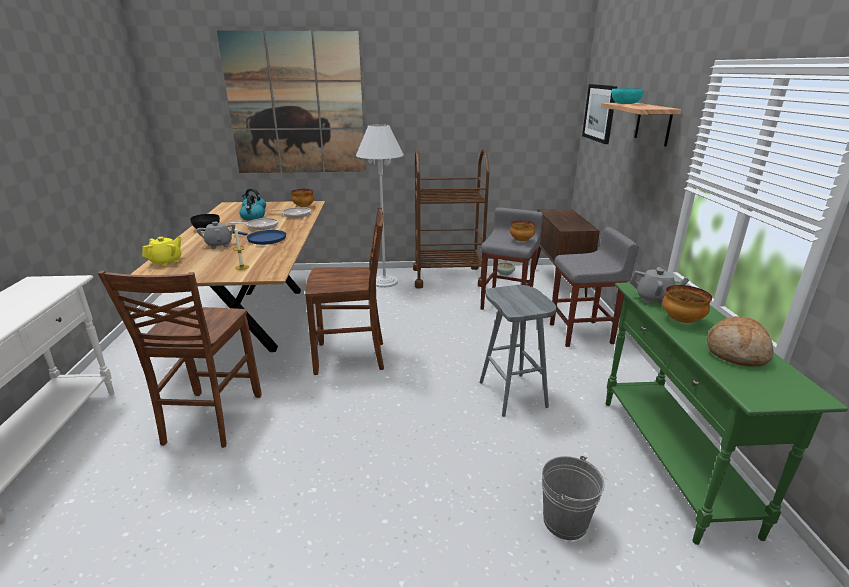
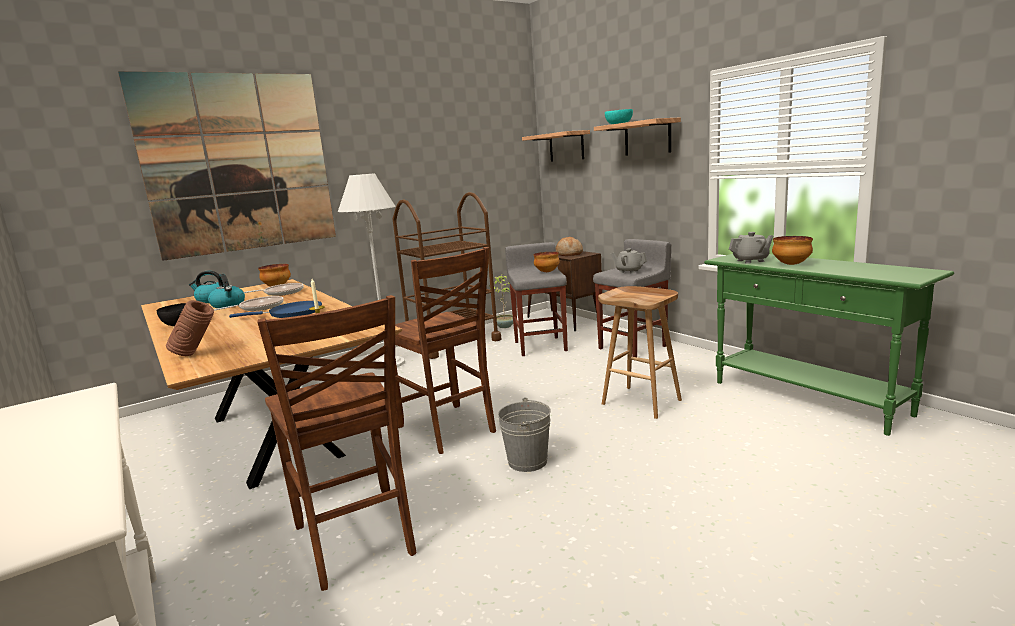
camera: 30 degrees left, 10 degrees down
(166, 262) = (196, 354): yellow teapot -> brown vase
(219, 245) = (239, 328): grey teapot -> grey teapot (628, 271)
(352, 357) = (447, 429): brown chair -> brown chair turned 90 degrees clockwise
(513, 395) = (642, 402): grey stool -> brown stool
(565, 521) = (800, 461): grey bucket -> grey bucket (527, 461)
(599, 113) = (566, 146): picture -> shelf
(736, 352) = (854, 267): bread -> bread (569, 254)

